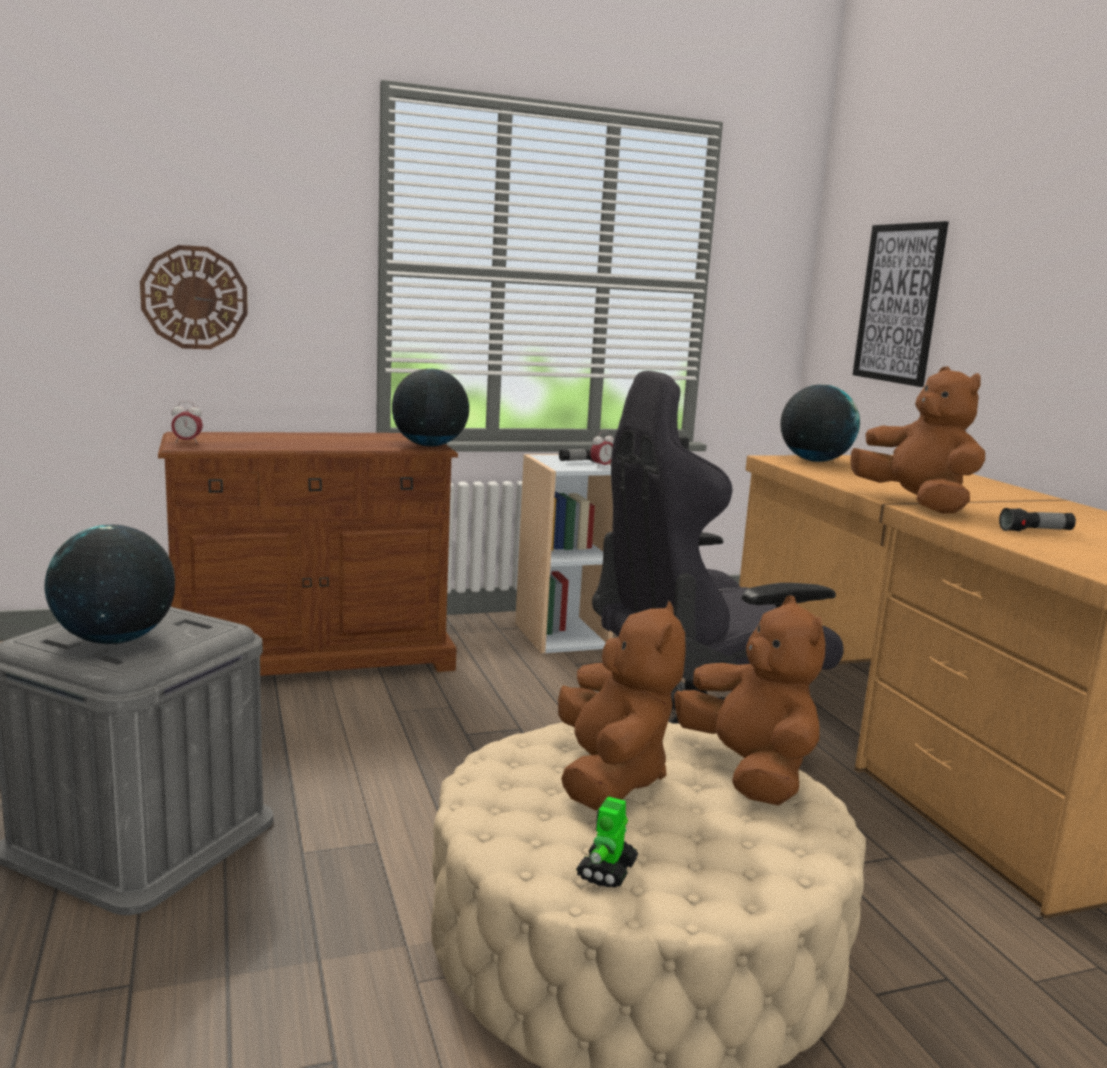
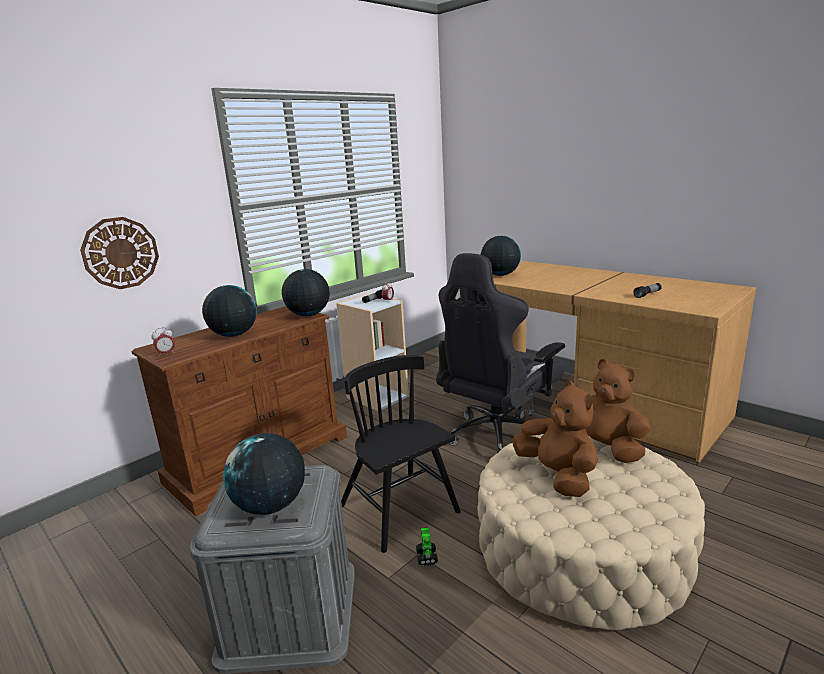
camera: 25 degrees left, 5 degrees up
(296, 443) = (234, 335): none -> globe
(419, 785) = (402, 512): none -> black chair
(606, 871) = (619, 526): toy robot -> toy robot (426, 557)
(899, 303) = (505, 184): picture -> none
(916, 504) = (583, 291): brown plush toy -> none

